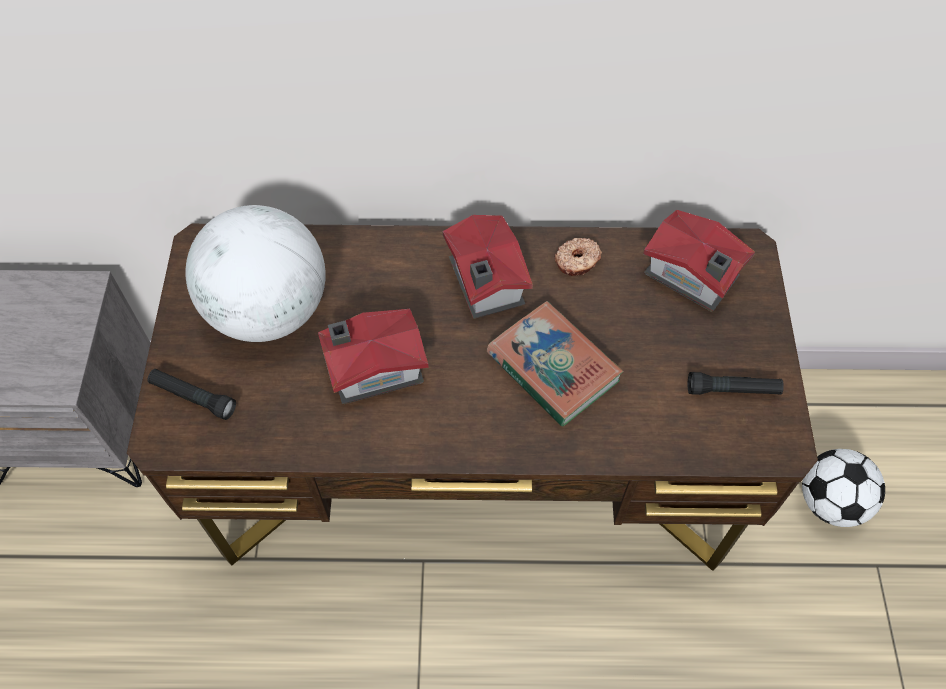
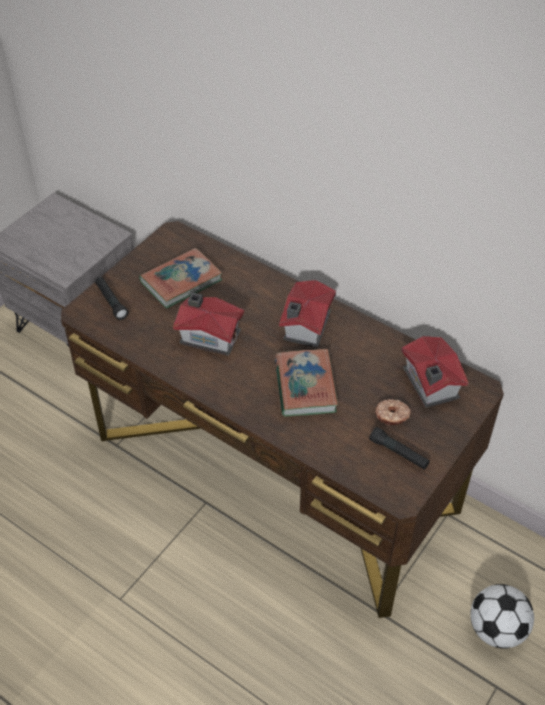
camera: 35 degrees right, 10 degrees down
(269, 310) = (181, 281): globe -> book
(577, 261) = (369, 342): donut -> donut (392, 416)

